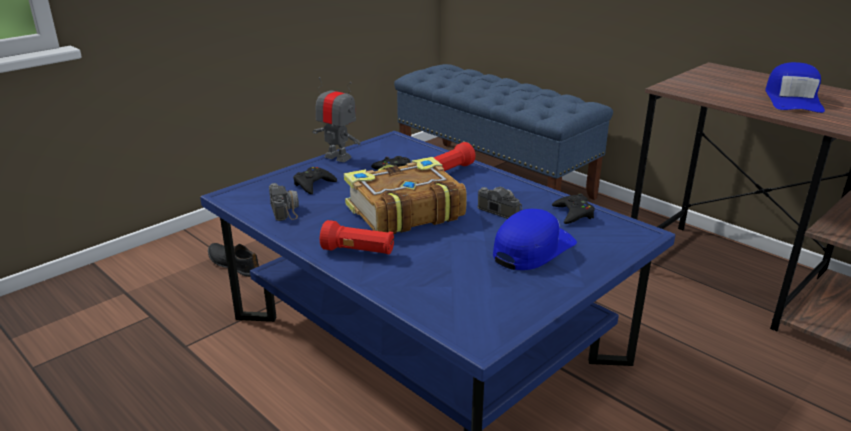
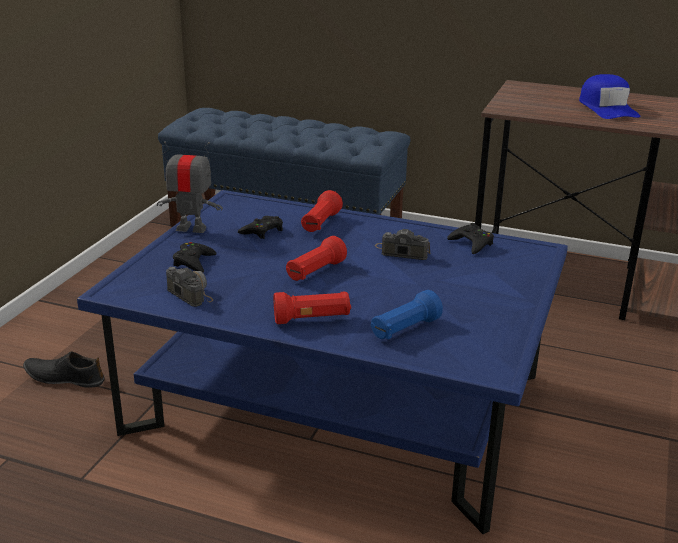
camera: 25 degrees left, 0 degrees up
(403, 211) = (315, 272): book -> red flashlight
(431, 279) = (404, 329): none -> blue flashlight
(533, 249) = (465, 282): blue cap -> none

